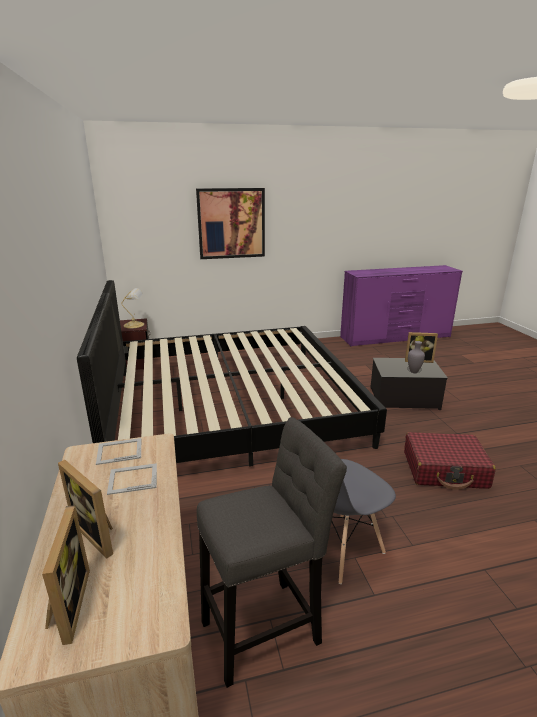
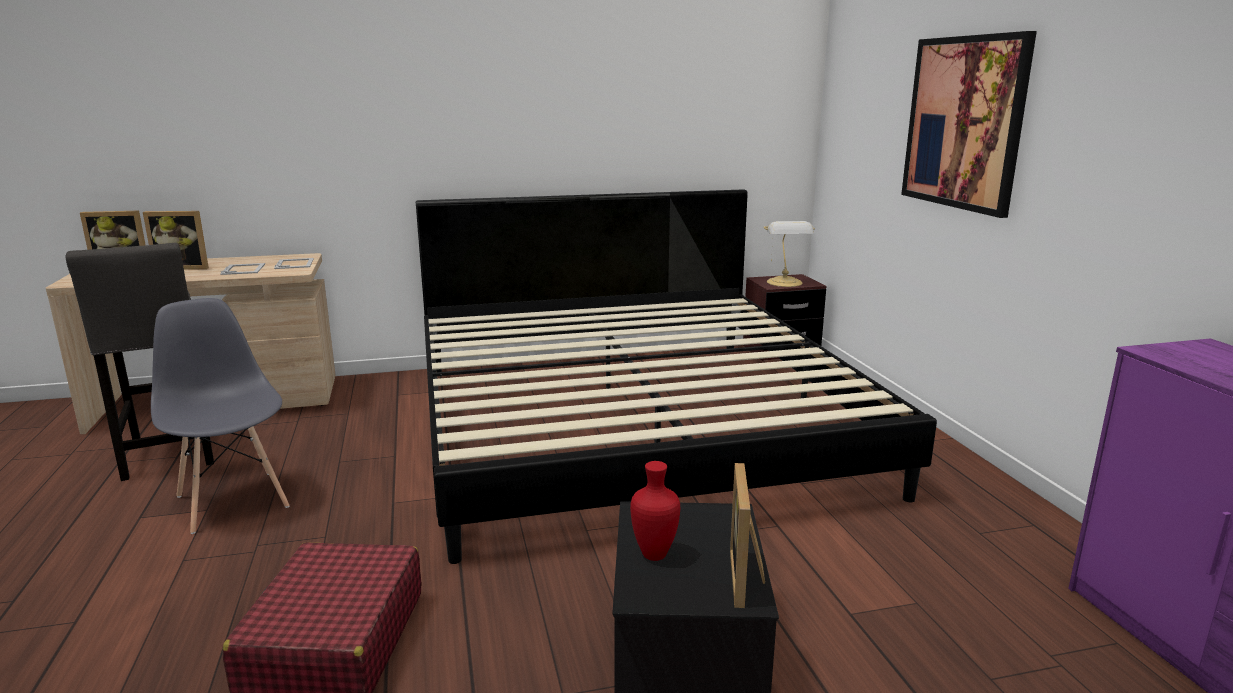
camera: 90 degrees right, 5 degrees down
(99, 533) = (184, 267): picture frame -> picture frame turned 135 degrees counterclockwise
(413, 371) = (655, 554): grey vase -> red vase

